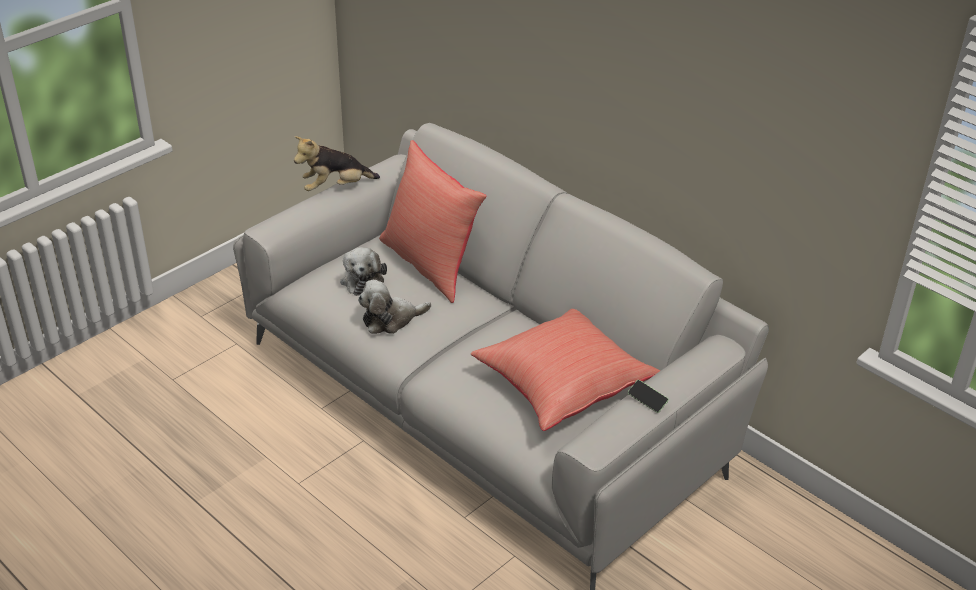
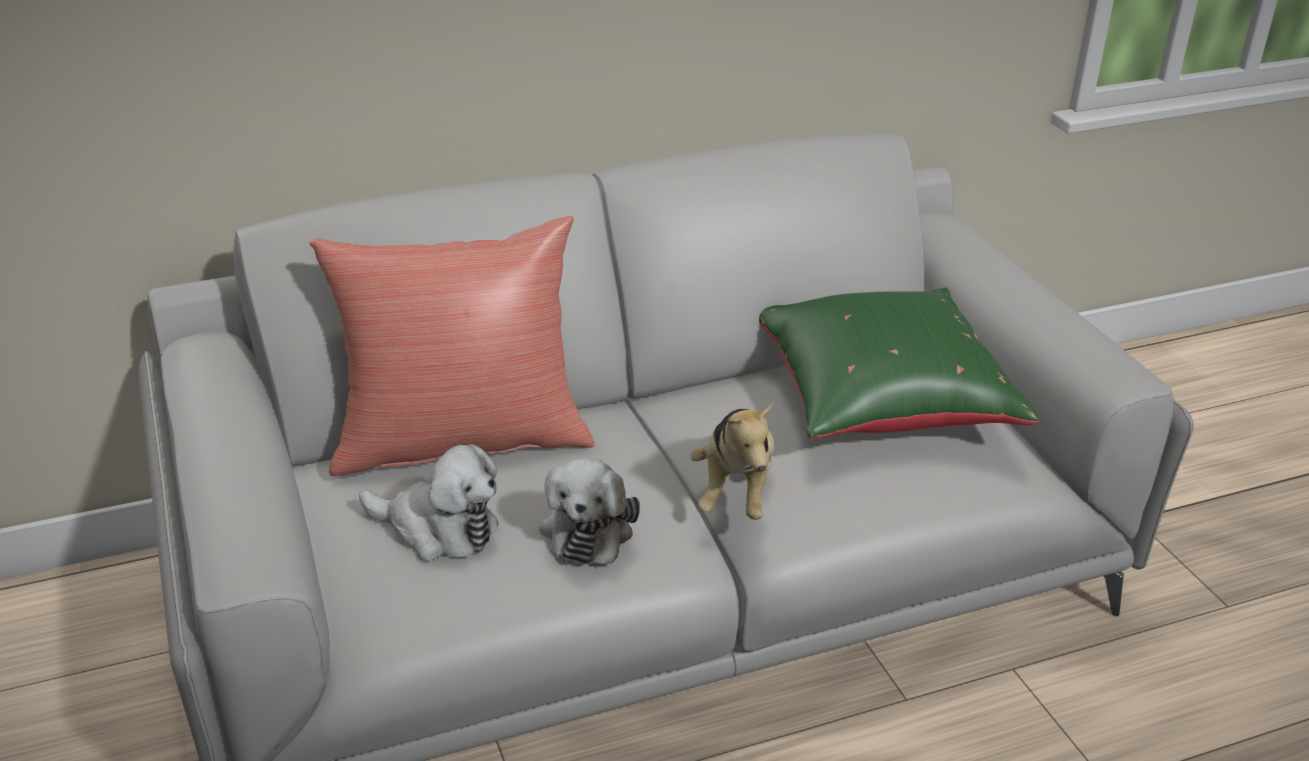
camera: 65 degrees left, 5 degrees down
(335, 187) = (198, 439): plush toy -> plush toy (735, 491)
(561, 385) = (878, 401): red pillow -> green pillow
(647, 400) = (1038, 301): phone -> none

